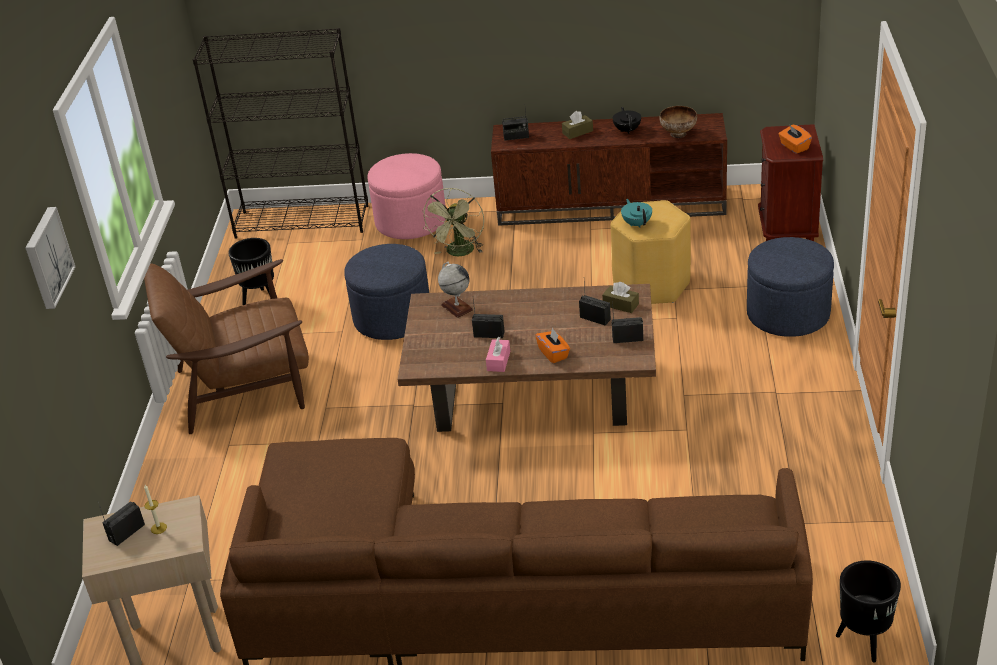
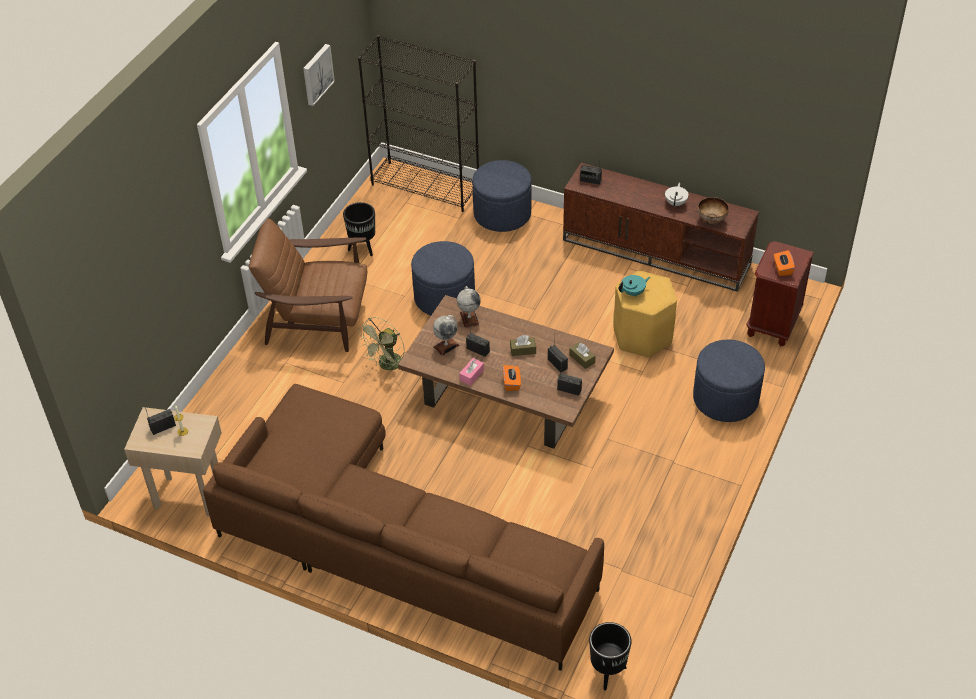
camera: 20 degrees right, 10 degrees up
(46, 257) = (164, 228): picture -> picture (316, 74)
(411, 221) = (502, 214): pink ottoman -> blue ottoman
(446, 342) = (446, 346): none -> globe
(459, 253) = (521, 256): green fan -> green fan (387, 366)
(577, 132) = (638, 192): brown tissue box -> brown tissue box (523, 350)
(627, 130) = (676, 203): black teapot -> white teapot
(637, 223) = (633, 292): turquoise teapot -> turquoise teapot turned 60 degrees clockwise

